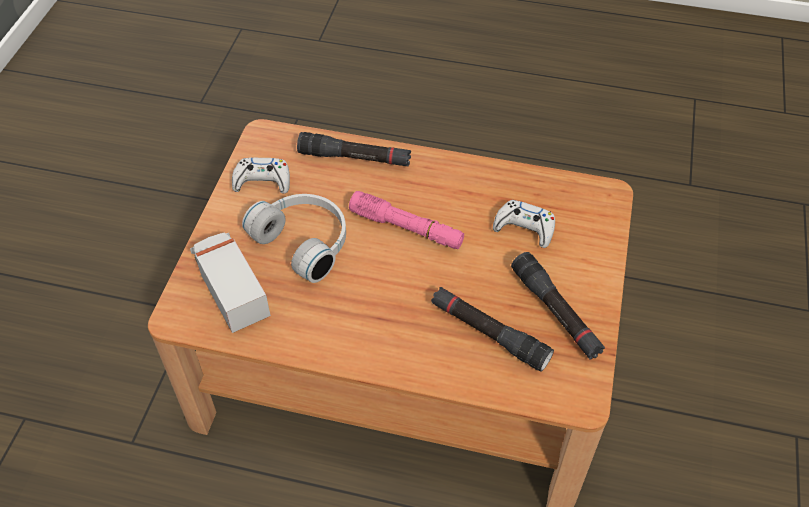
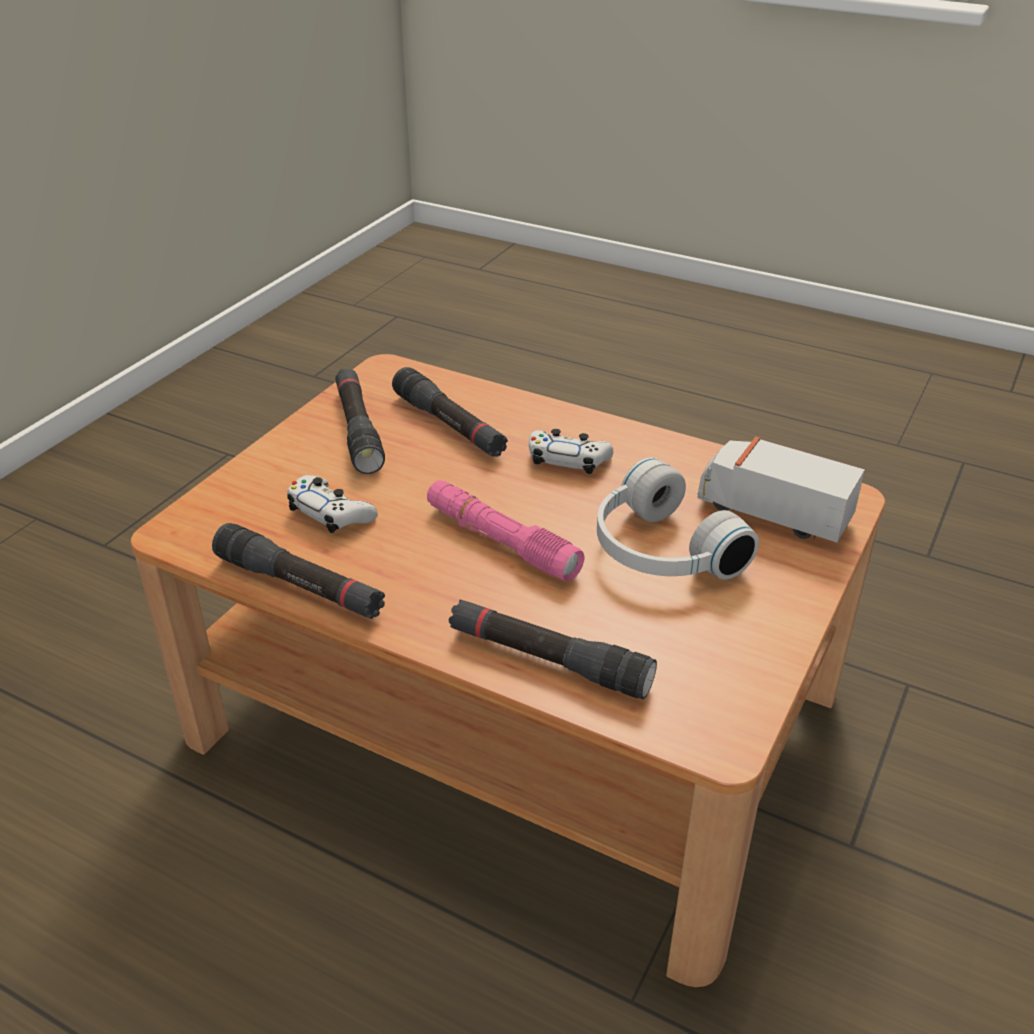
camera: 165 degrees left, 15 degrees down
(231, 290) = (771, 512): toy truck -> toy truck turned 135 degrees clockwise
(262, 181) = (724, 650): white game controller -> white game controller (568, 460)
(508, 174) = (300, 586): none -> black flashlight

